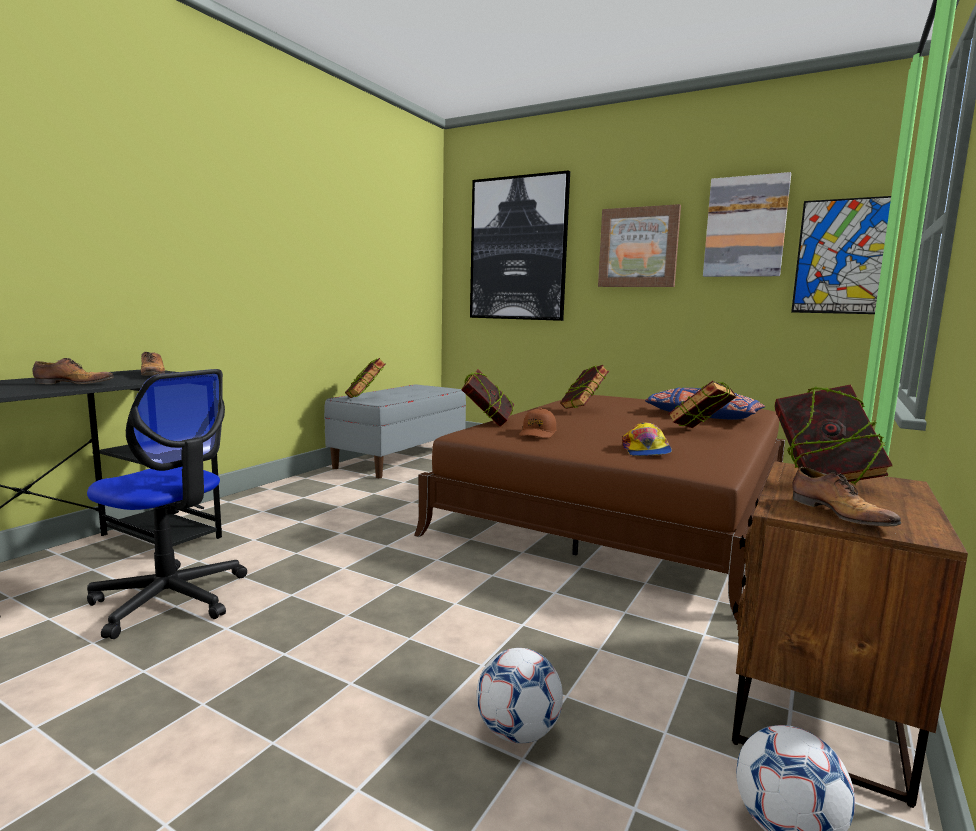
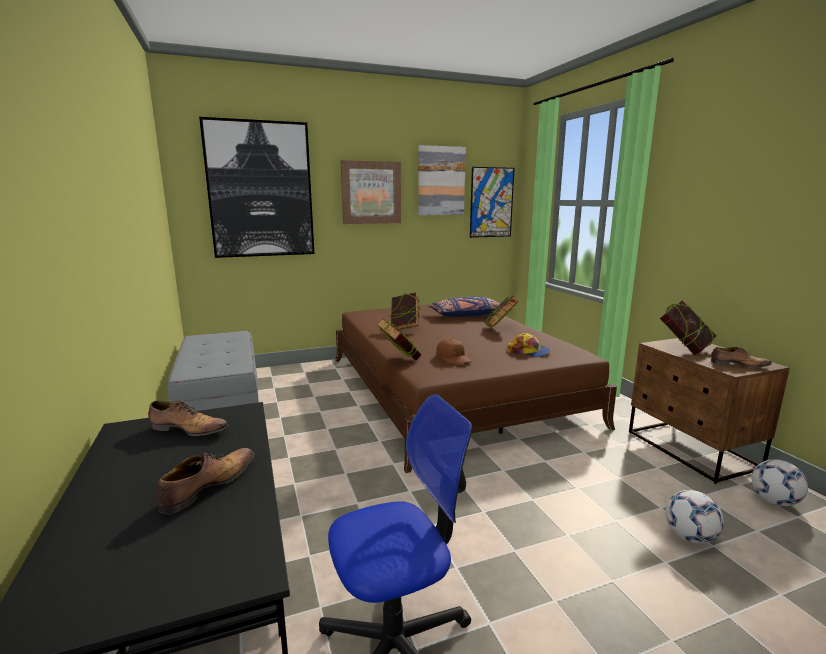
camera: 50 degrees left, 5 degrees up
(365, 399) = (210, 368): book -> none

